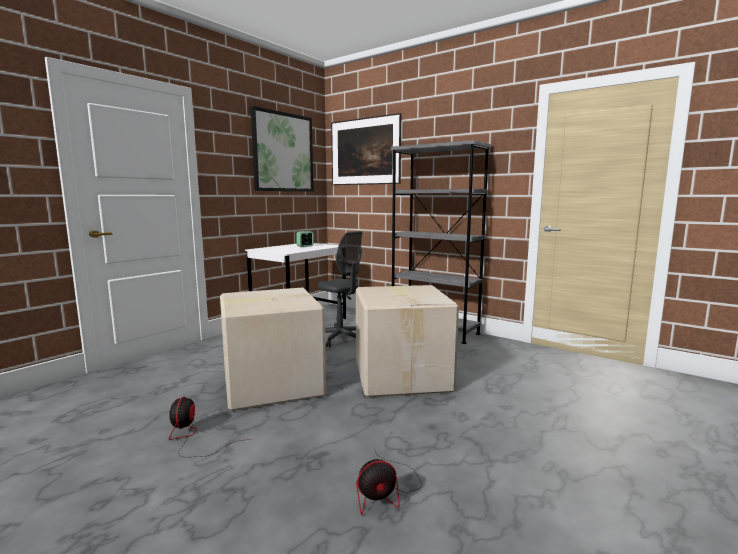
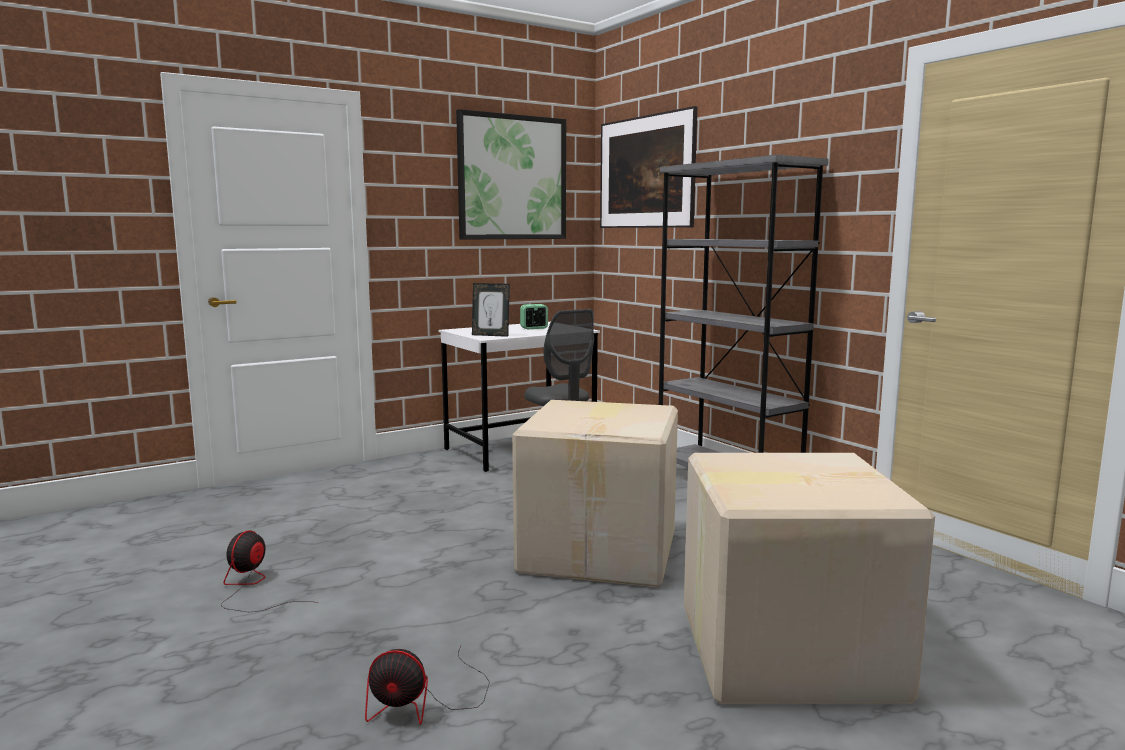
camera: 20 degrees right, 0 degrees up
(271, 384) = (402, 534): cardboard box -> cardboard box (784, 650)
(286, 251) = (491, 335): none -> picture frame

